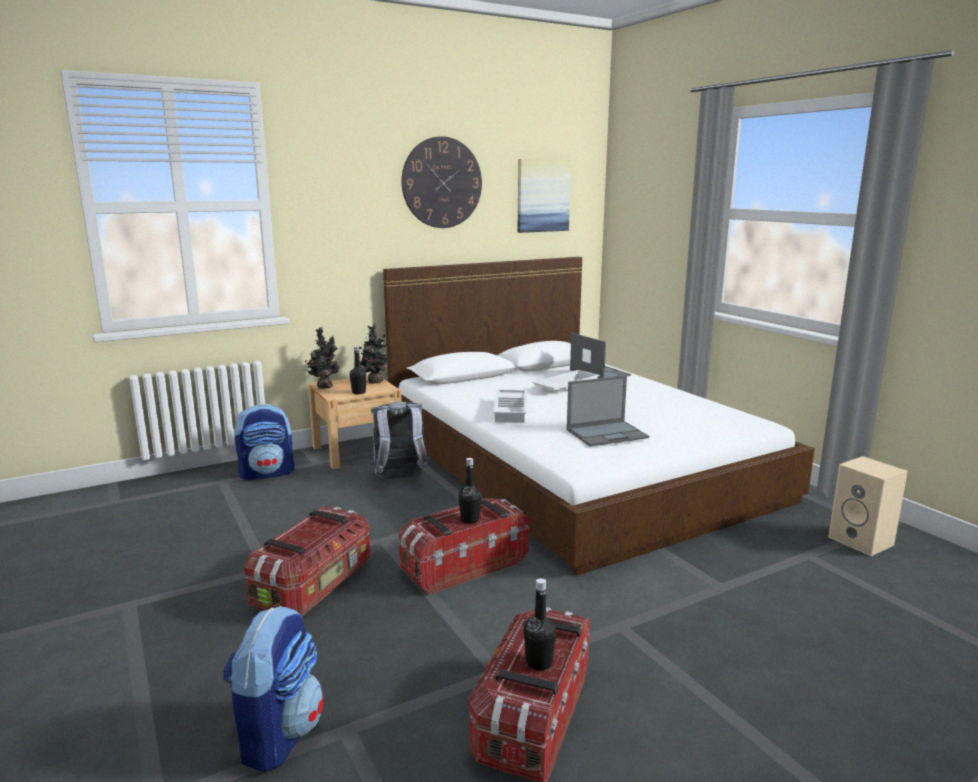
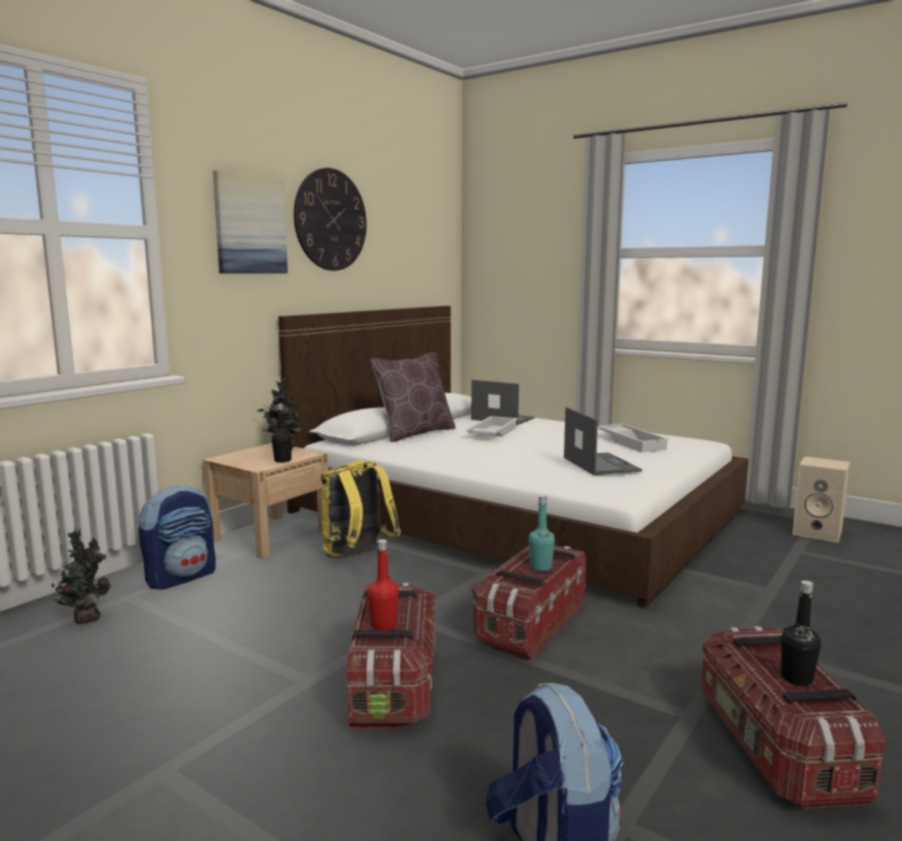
camera: 25 degrees left, 5 degrees down
(299, 539) = (383, 625): none -> red bottle
(324, 386) = (230, 460): potted plant -> potted plant (86, 618)
(400, 479) = (356, 556): grey backpack -> yellow backpack
(470, 520) = (540, 567): black bottle -> turquoise bottle
(500, 379) = (415, 433): none -> brown pillow
(512, 410) = (475, 457): white tray -> white tray (632, 442)
(543, 195) = (415, 240): picture -> picture (250, 224)
(607, 433) = (600, 464): laptop -> laptop turned 60 degrees counterclockwise

